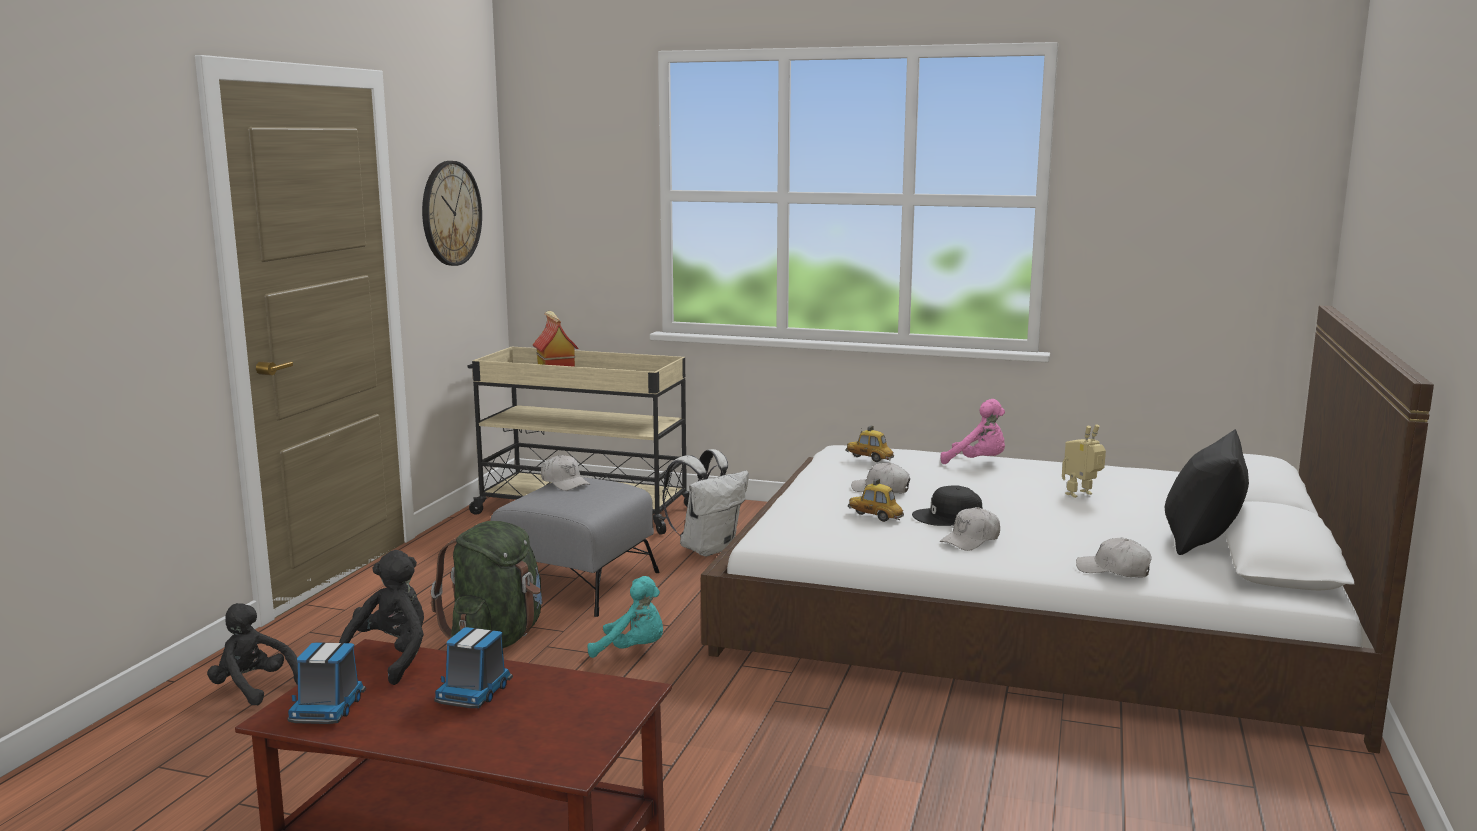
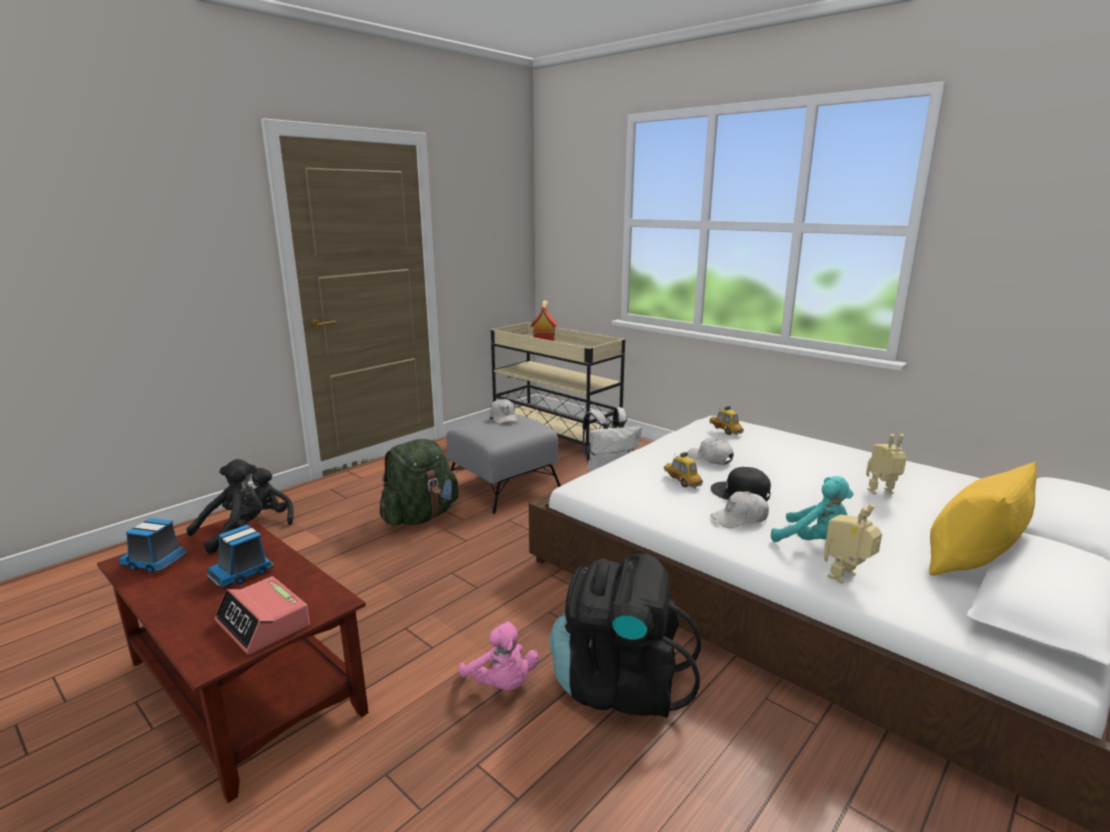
camera: 25 degrees right, 5 degrees up
(328, 708) = (155, 562): toy truck -> toy truck turned 75 degrees clockwise
(450, 213) = (485, 231): wall clock -> none
(582, 726) = (263, 624): none -> alarm clock
(633, 650) = (492, 545): turquoise plush toy -> turquoise plush toy (814, 542)
(915, 745) = (619, 685): none -> black backpack
(977, 462) = (814, 447): pink plush toy -> pink plush toy (502, 685)
(1113, 570) = (846, 578): white cap -> toy robot
(1201, 539) = (970, 562): black pillow -> yellow pillow

